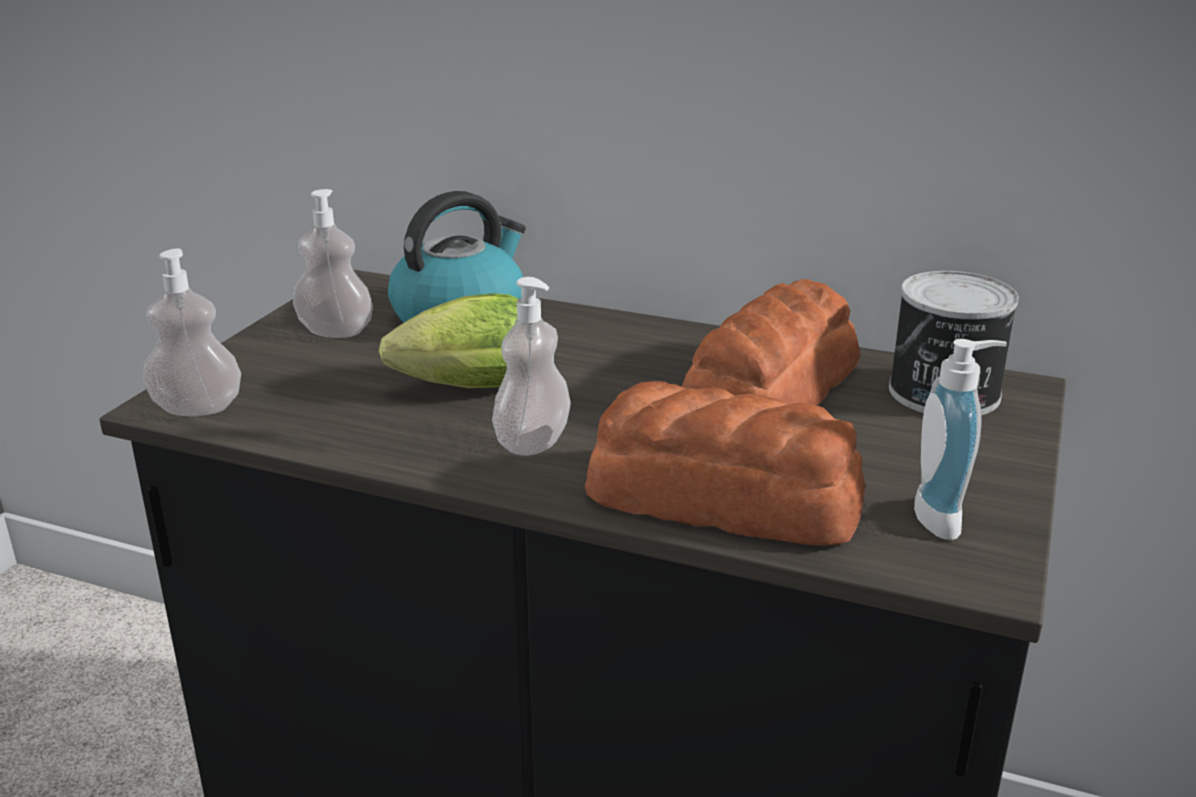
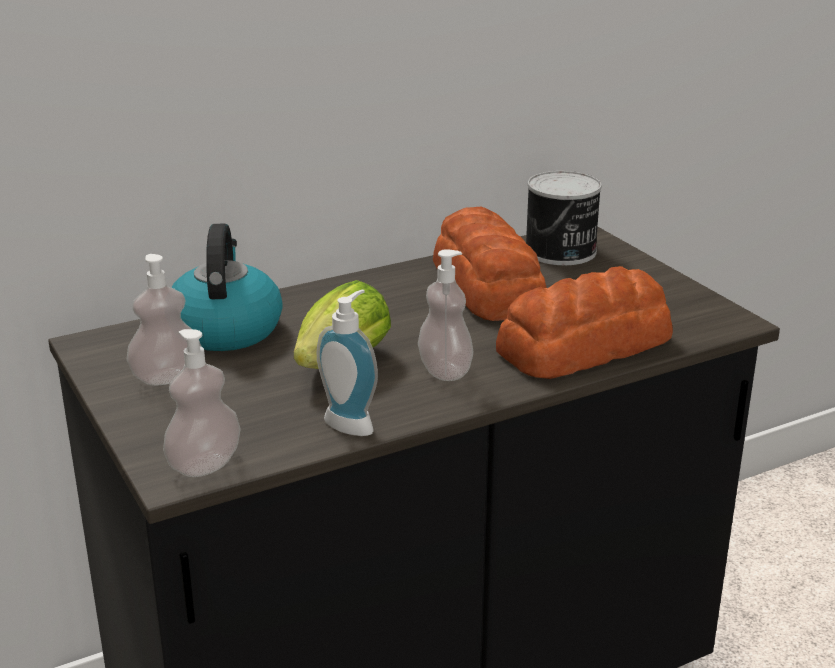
camera: 50 degrees left, 0 degrees up
(946, 518) = (676, 306): soap dispenser -> soap dispenser (352, 423)

